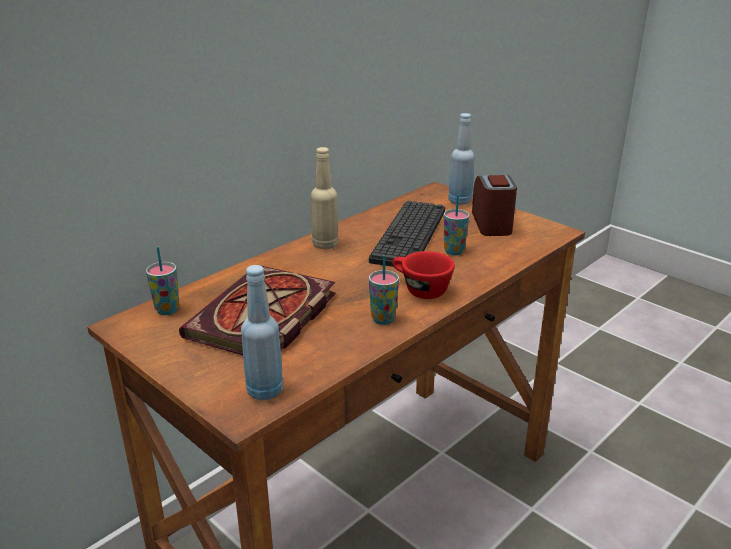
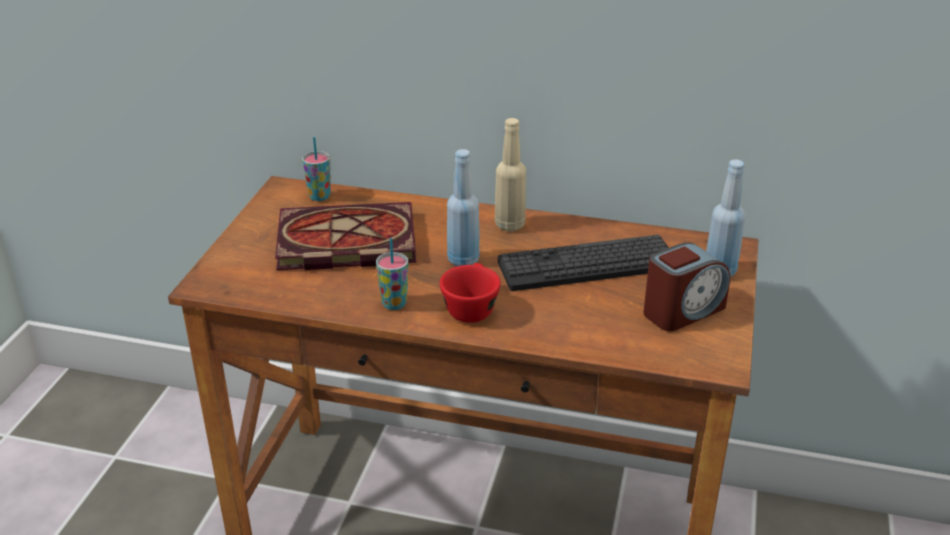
camera: 60 degrees right, 5 degrees up
(265, 390) = (239, 283): blue bottle -> blue bottle (463, 260)
(454, 251) = (579, 304): cup -> none

